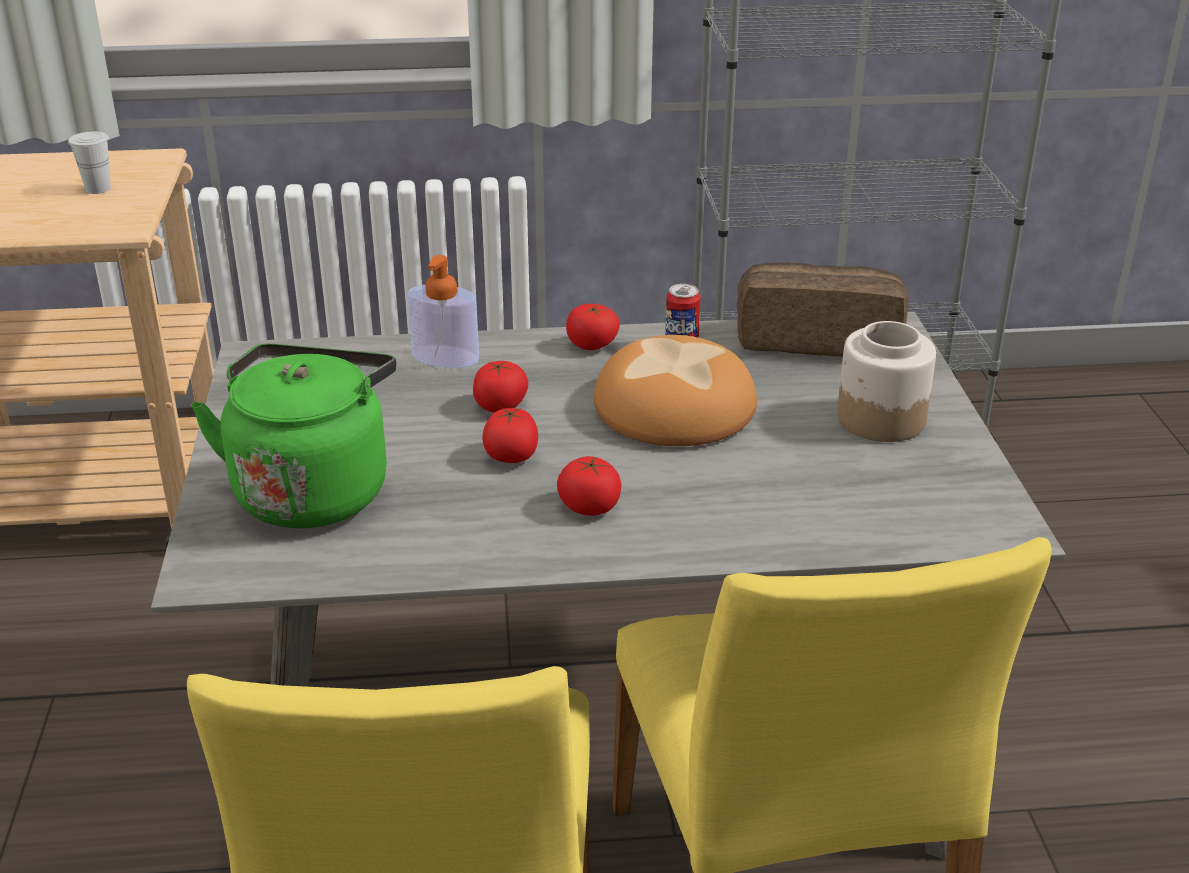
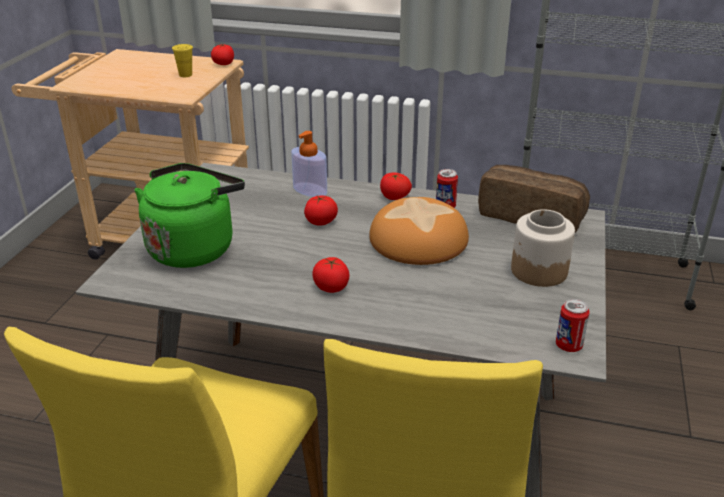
camera: 20 degrees right, 0 degrees up
(98, 189) = (185, 75): white cup -> yellow cup
(511, 456) = (308, 250): tomato -> tomato (223, 64)
(989, 519) = (568, 346): none -> can

